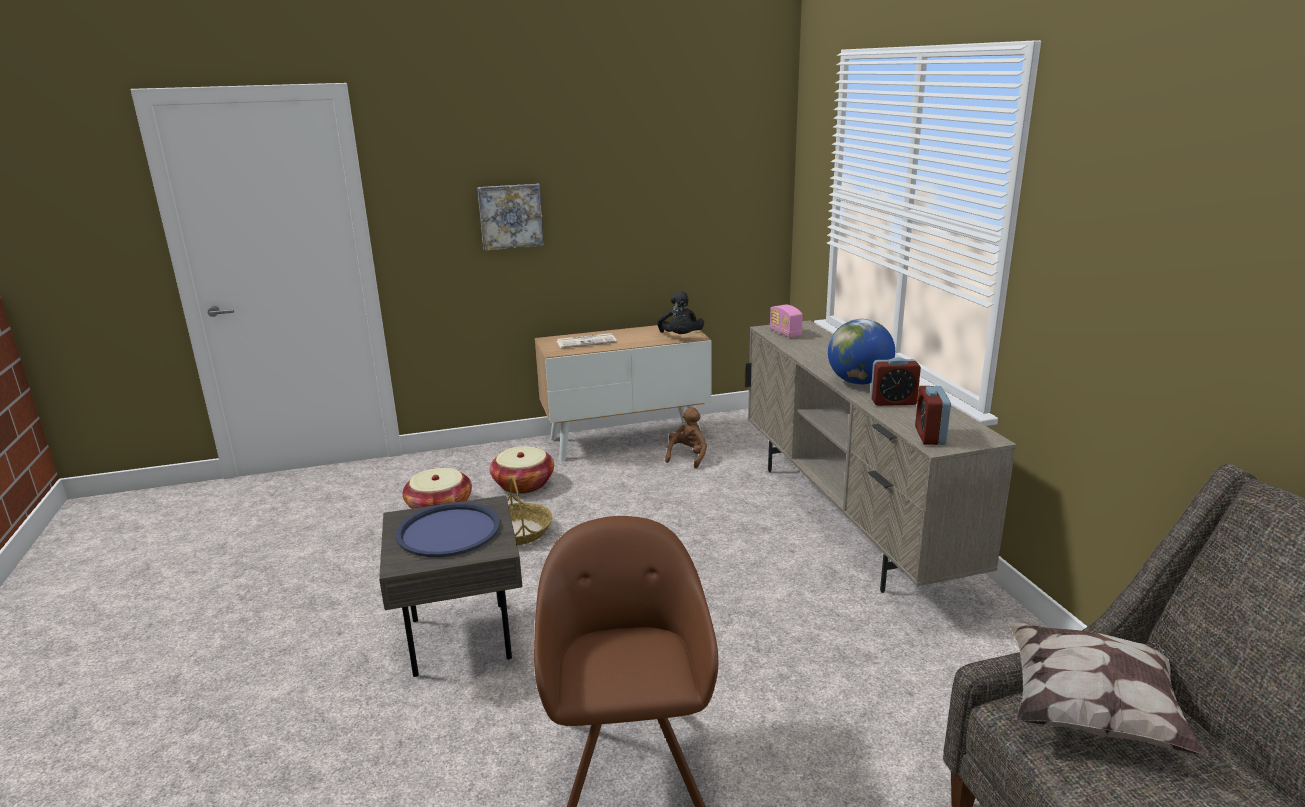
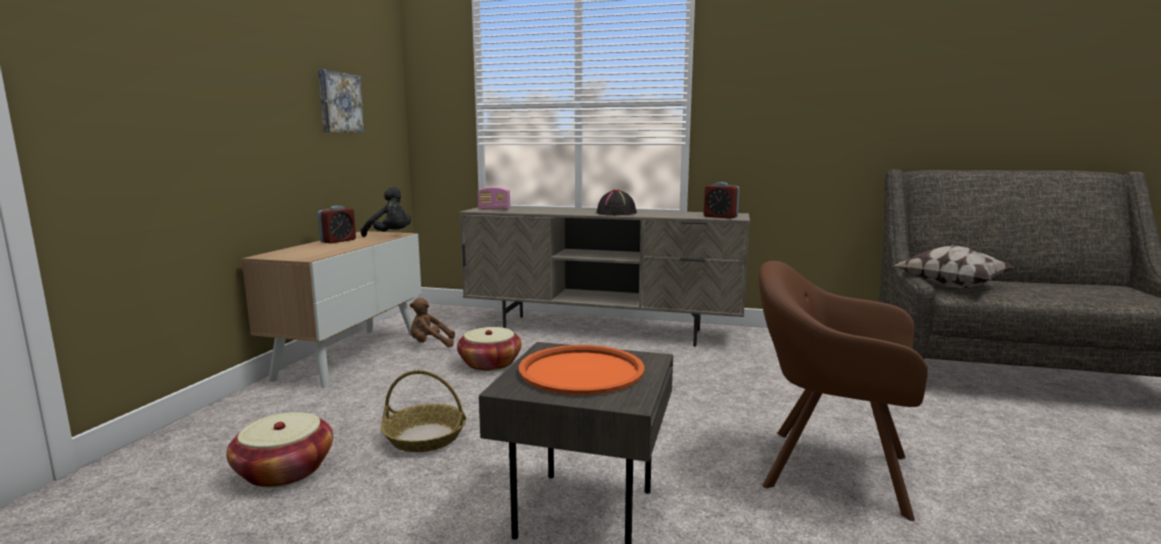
camera: 60 degrees left, 10 degrees down
(449, 531) = (581, 371): blue tray -> orange tray
(510, 216) = (204, 103): picture -> picture (339, 103)
(523, 484) = (334, 414): basket -> basket (490, 363)
(586, 342) = (314, 250): newspaper -> none
(687, 456) = (430, 345): brown plush toy -> brown plush toy turned 60 degrees counterclockwise
(859, 382) = (616, 213): globe -> black hat
(893, 402) = (660, 214): alarm clock -> alarm clock (338, 241)

